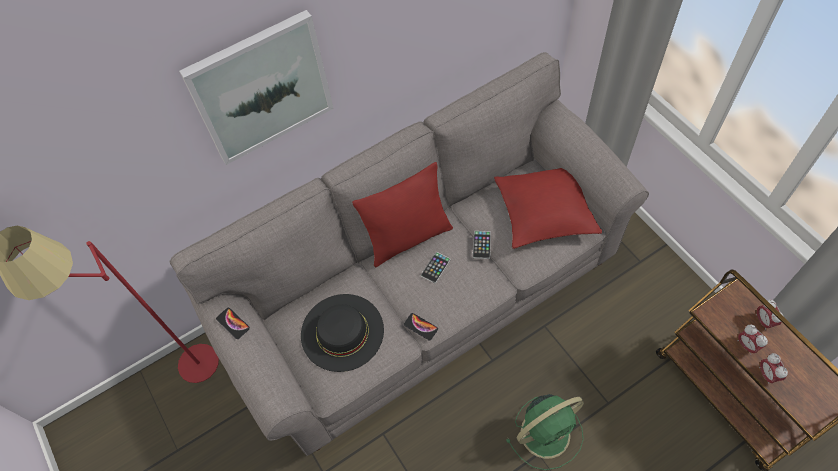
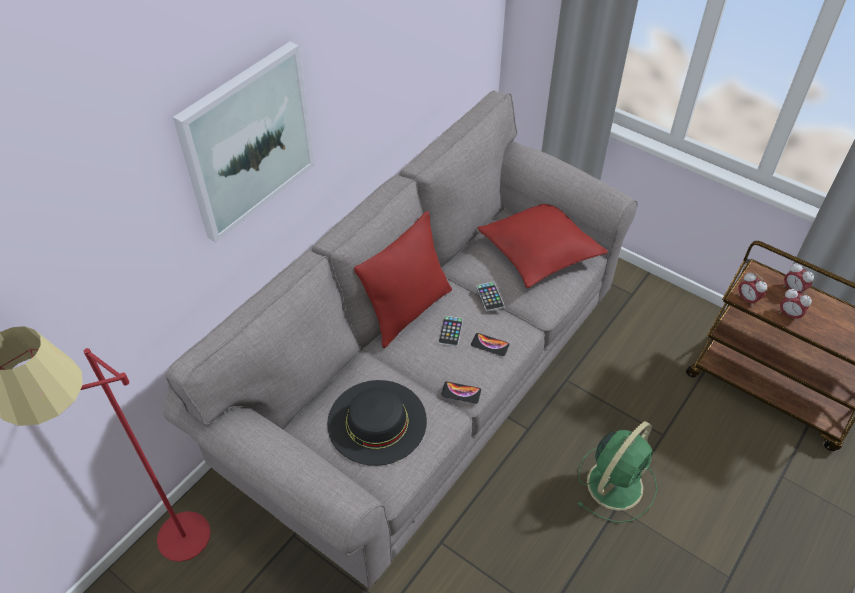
camera: 25 degrees left, 10 degrees down
(233, 323) = (258, 434): phone -> phone (490, 345)
(767, 374) = (820, 334): alarm clock -> alarm clock (747, 299)

